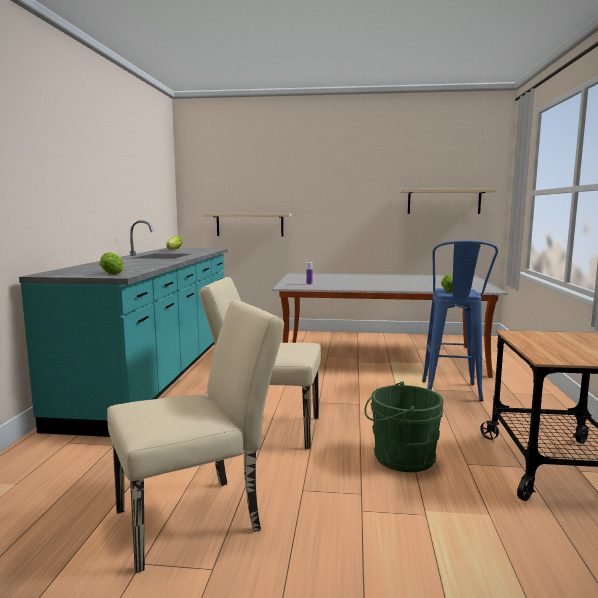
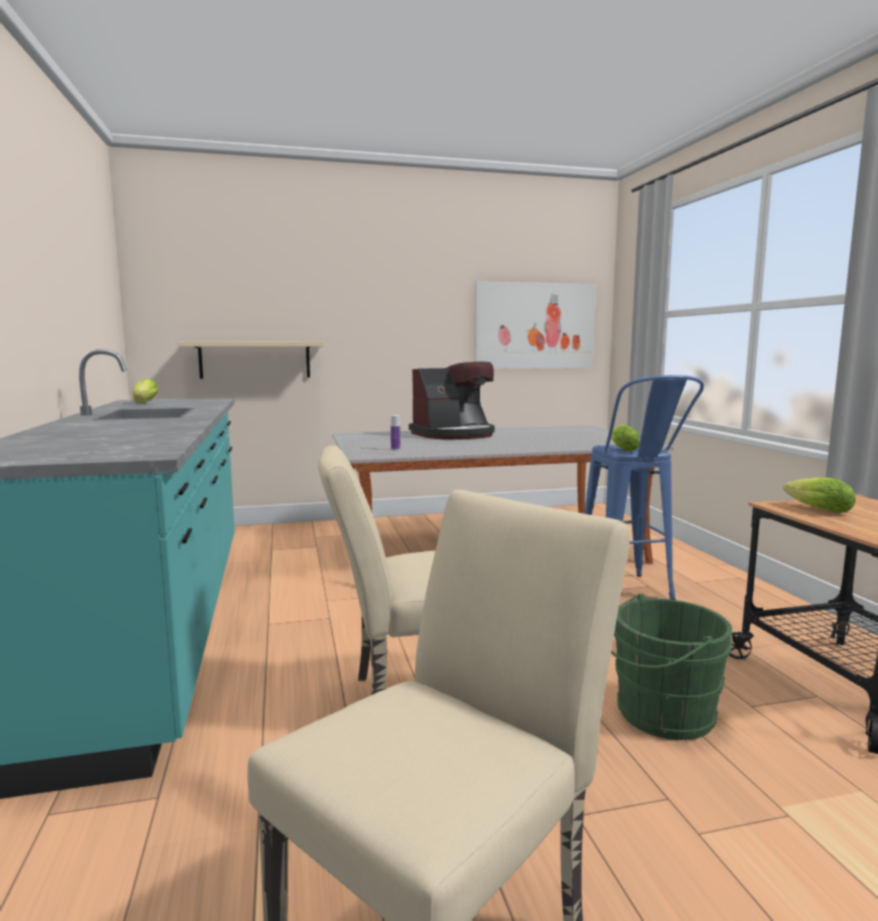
camera: 20 degrees left, 0 degrees up
(114, 273) = (124, 450): lettuce -> lettuce (815, 509)
(363, 277) = (454, 434): none -> coffee machine
(444, 201) = (534, 326): beige shelf -> picture

